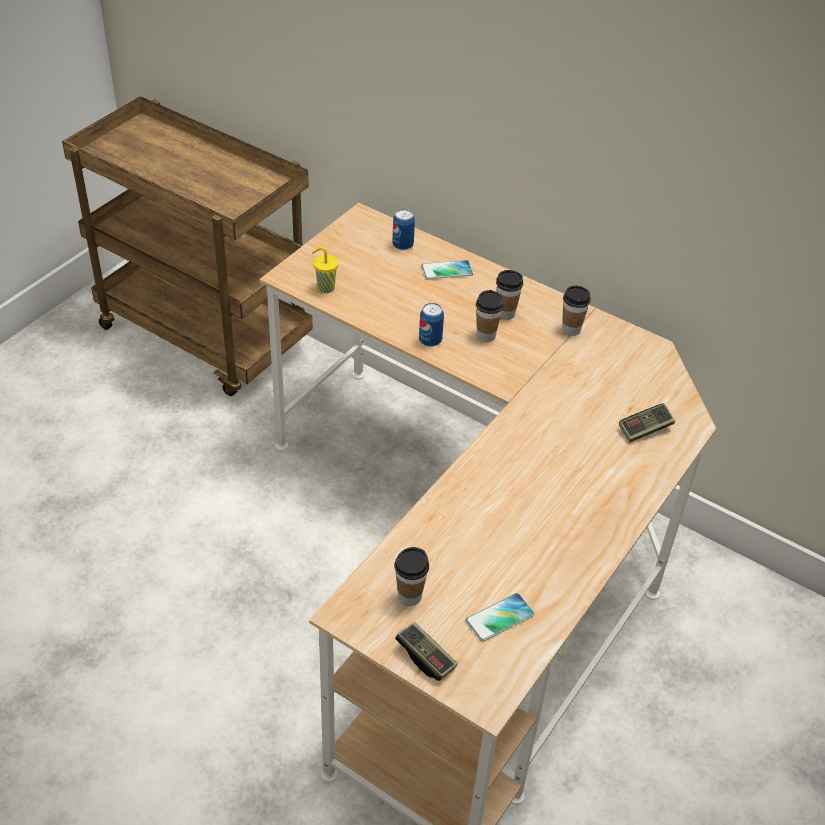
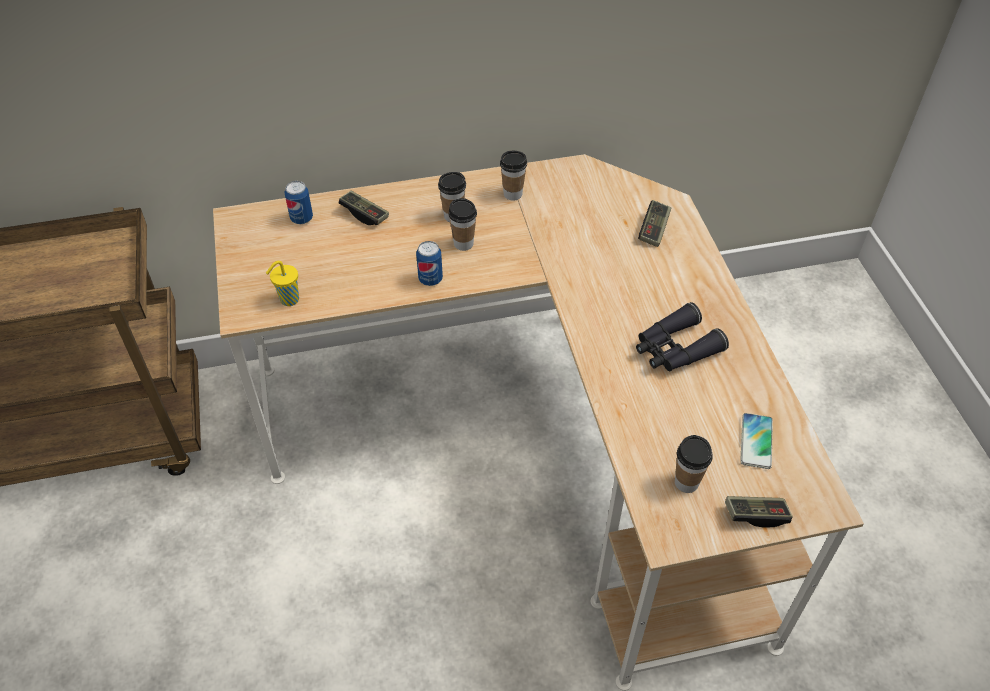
camera: 45 degrees left, 5 degrees up
(447, 270) = (364, 214): phone -> game controller
(534, 514) = (675, 349): none -> black binoculars

